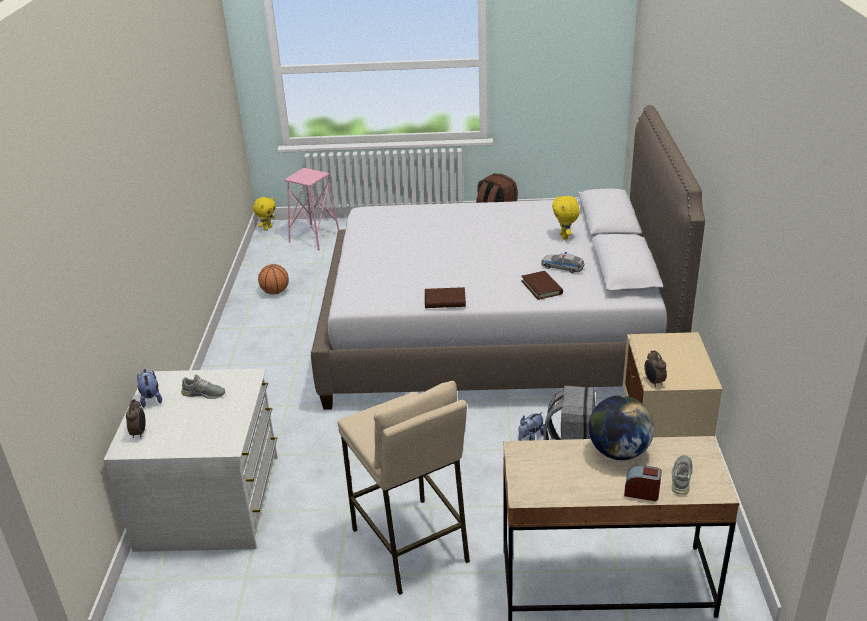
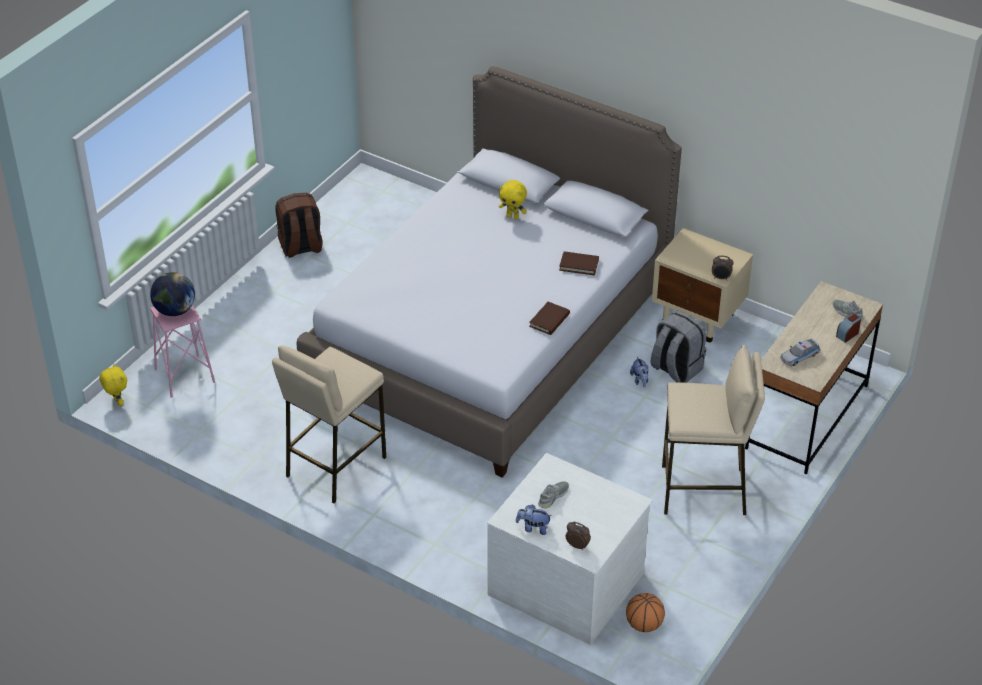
camera: 60 degrees left, 10 degrees up
(271, 327) = (335, 466): none -> beige stool
(275, 292) = (269, 442): basketball -> basketball (644, 625)
(562, 267) = (559, 241): toy car -> toy car (799, 356)
(618, 452) = (805, 325): globe -> globe (175, 311)

